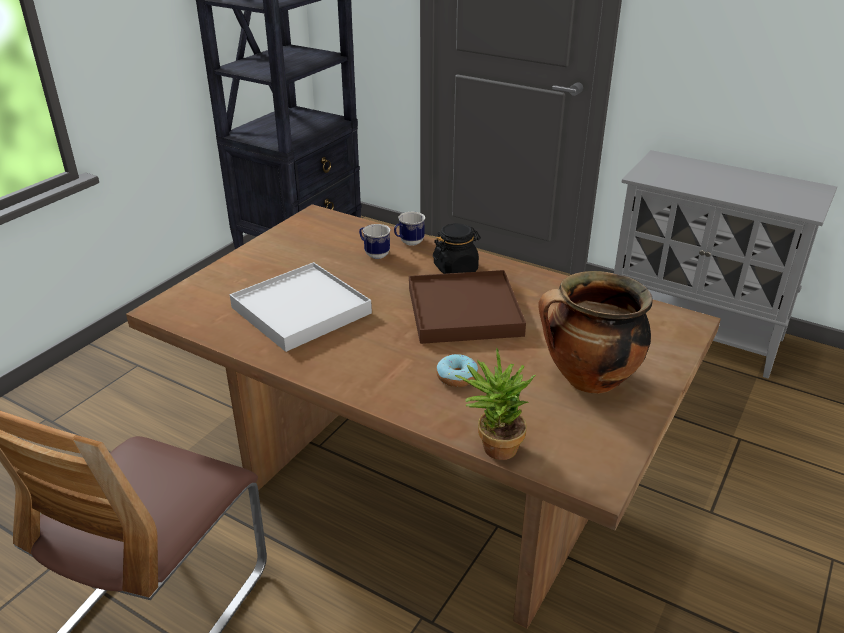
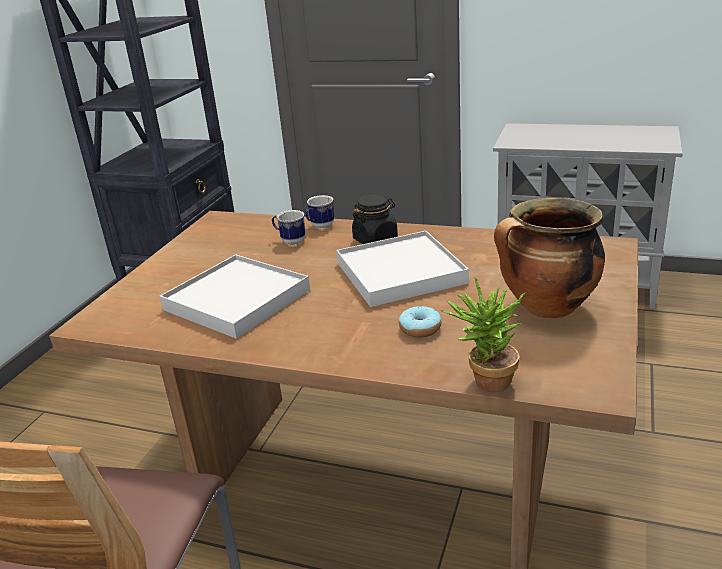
camera: 10 degrees left, 5 degrees down
(464, 311) = (401, 273): brown tray -> white tray

